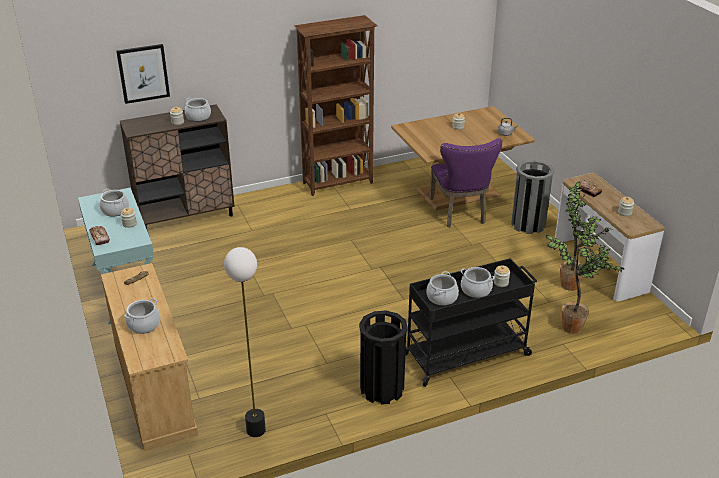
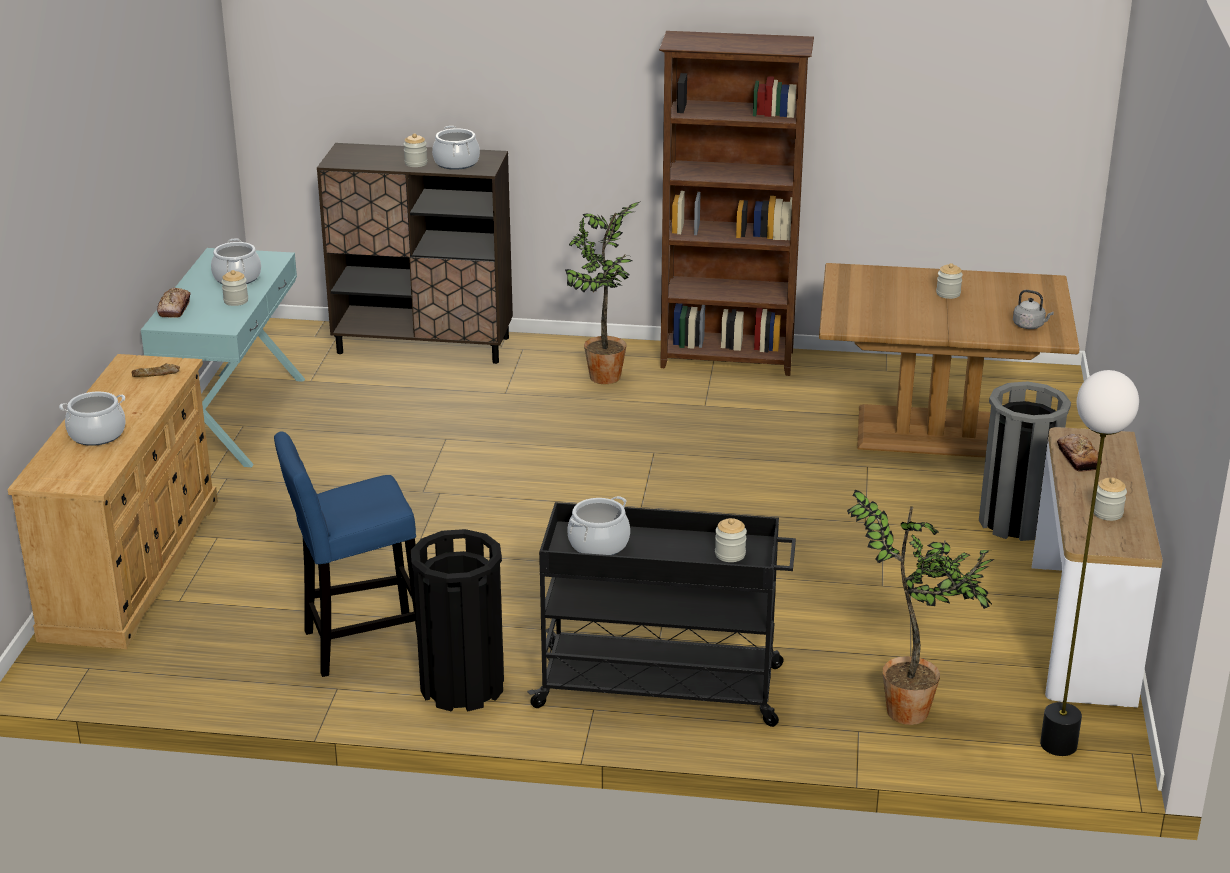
camera: 30 degrees right, 5 degrees down
(143, 73) = (385, 68): picture -> none
(255, 430) = (212, 672): floor lamp -> floor lamp (1057, 744)
(312, 387) = (357, 644): none -> blue stool
(460, 214) = (900, 467): purple chair -> none
(476, 290) = (671, 552): cooking pot -> none
(571, 286) = (984, 647): potted plant -> potted plant (604, 379)

